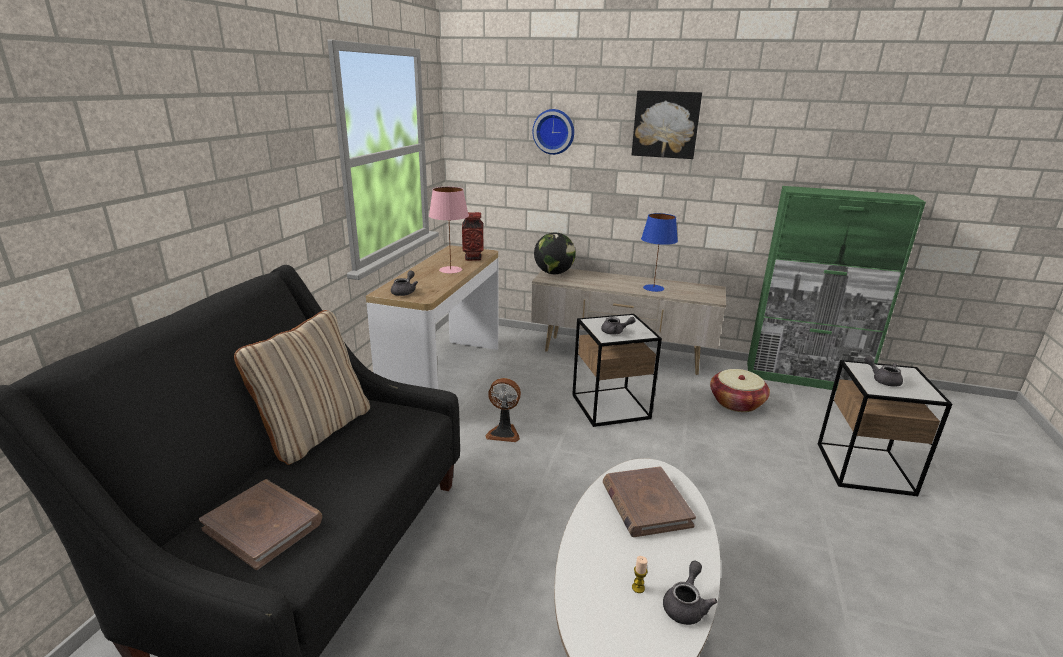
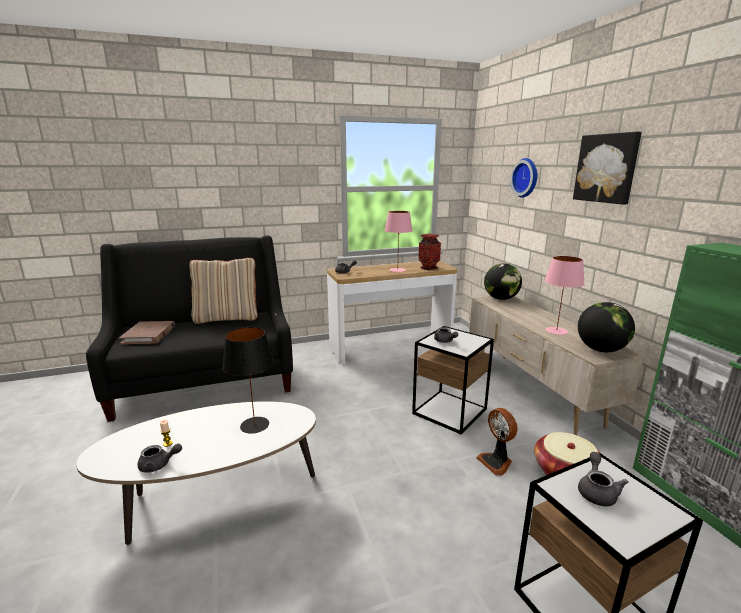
camera: 55 degrees right, 5 degrees down
(504, 433) = (360, 386): fan -> fan (496, 462)
(645, 504) = (255, 425): brown book -> black table lamp
(654, 288) = (557, 331): blue table lamp -> pink table lamp
(704, 292) = (601, 350): none -> globe

